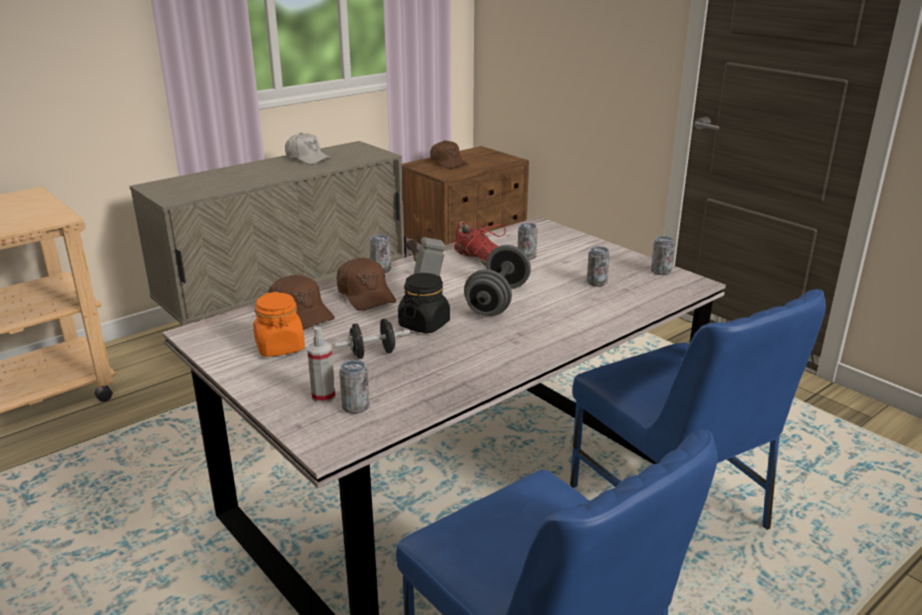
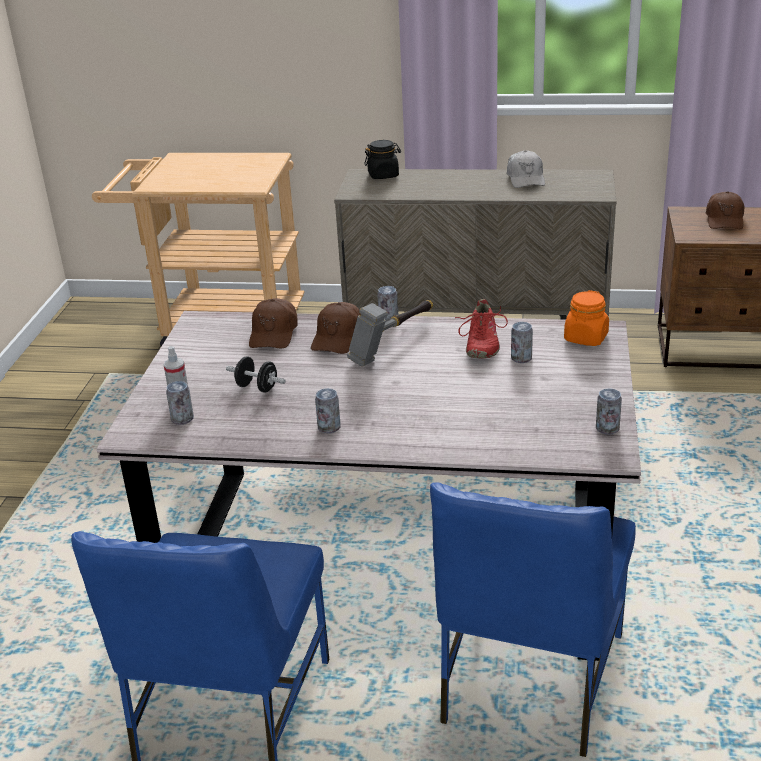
camera: 50 degrees right, 5 degrees up
(280, 347) = (219, 354): orange jar -> orange jar (586, 338)
(424, 324) = (328, 381): black jar -> black jar (383, 175)
(497, 300) = (414, 388): grey dumbbell -> none
(596, 283) = (525, 411): can -> can (329, 427)

